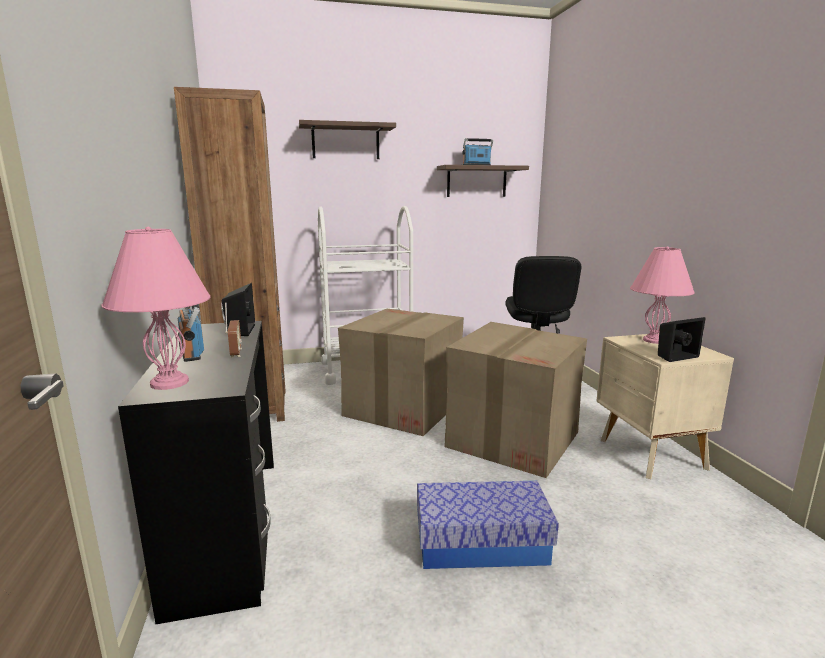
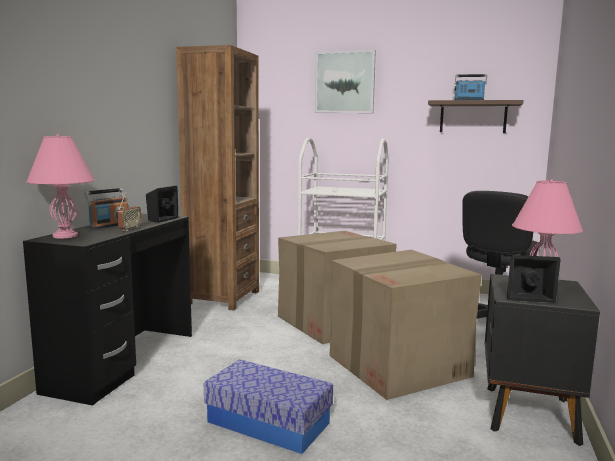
camera: 30 degrees right, 5 degrees down
(191, 352) = (109, 225): radio -> radio turned 150 degrees counterclockwise
(345, 142) = (345, 82): shelf -> picture
(651, 455) = (528, 414): beige nightstand -> black nightstand

